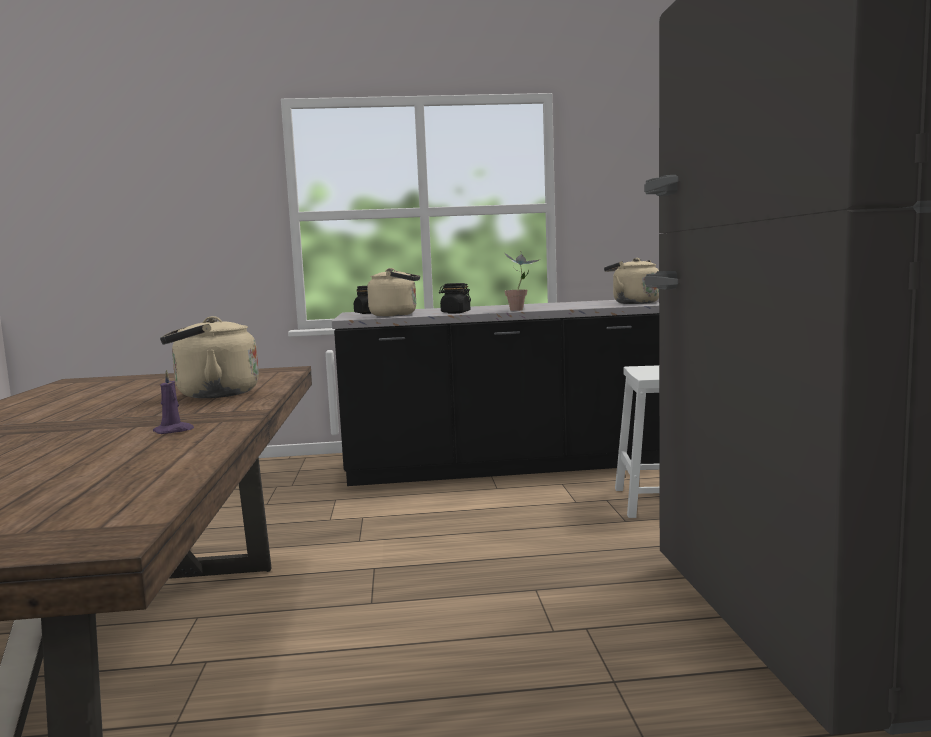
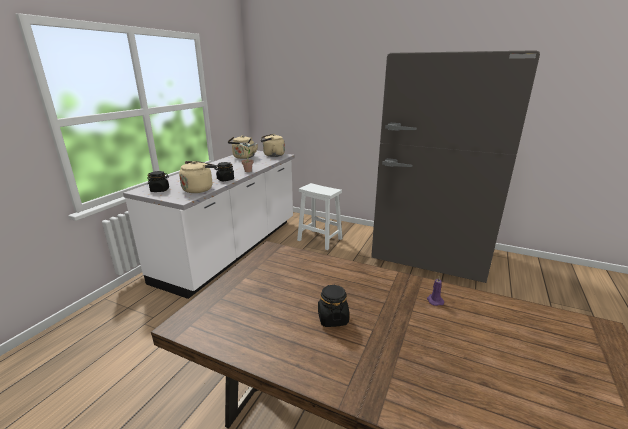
camera: 60 degrees left, 15 degrees up
(100, 406) = (332, 318): none -> black jar
(212, 394) = (336, 280): beige kettle -> beige kettle (243, 157)
(503, 465) = (232, 249): black counter -> white counter

